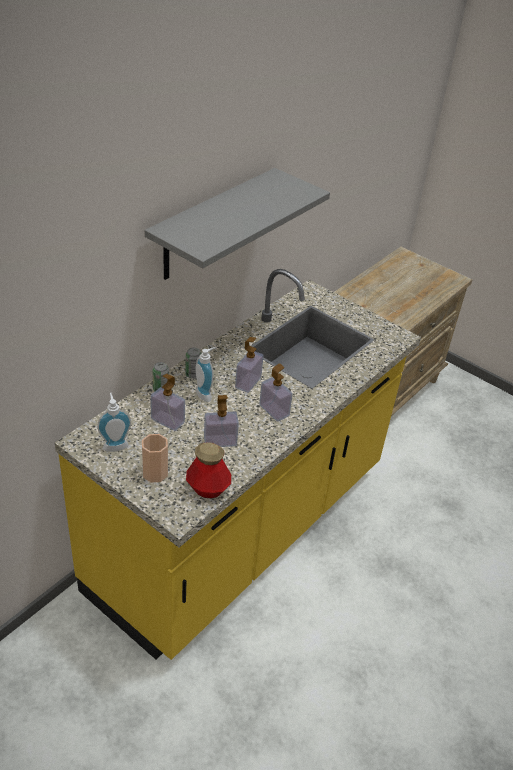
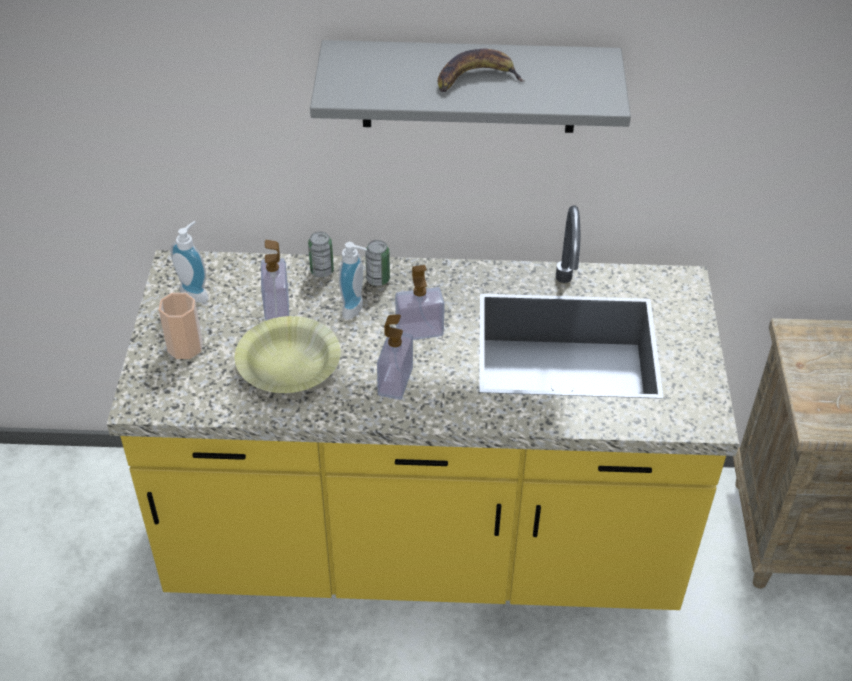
camera: 55 degrees right, 5 degrees up
(208, 489) = (202, 402): bottle -> none
(220, 441) = (289, 367): soap dispenser -> yellow bowl
(246, 209) = (476, 78): none -> banana

